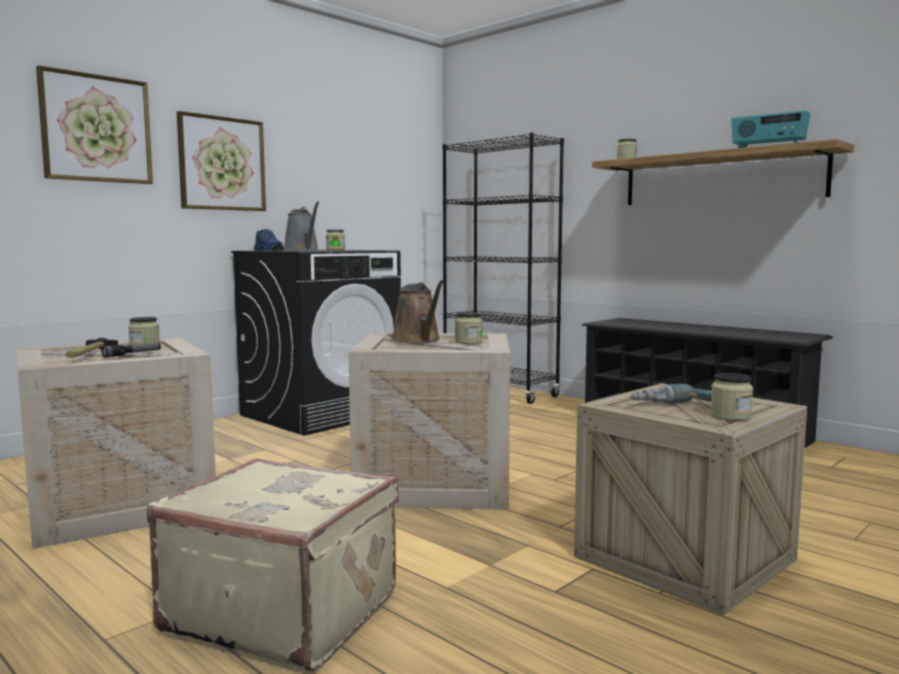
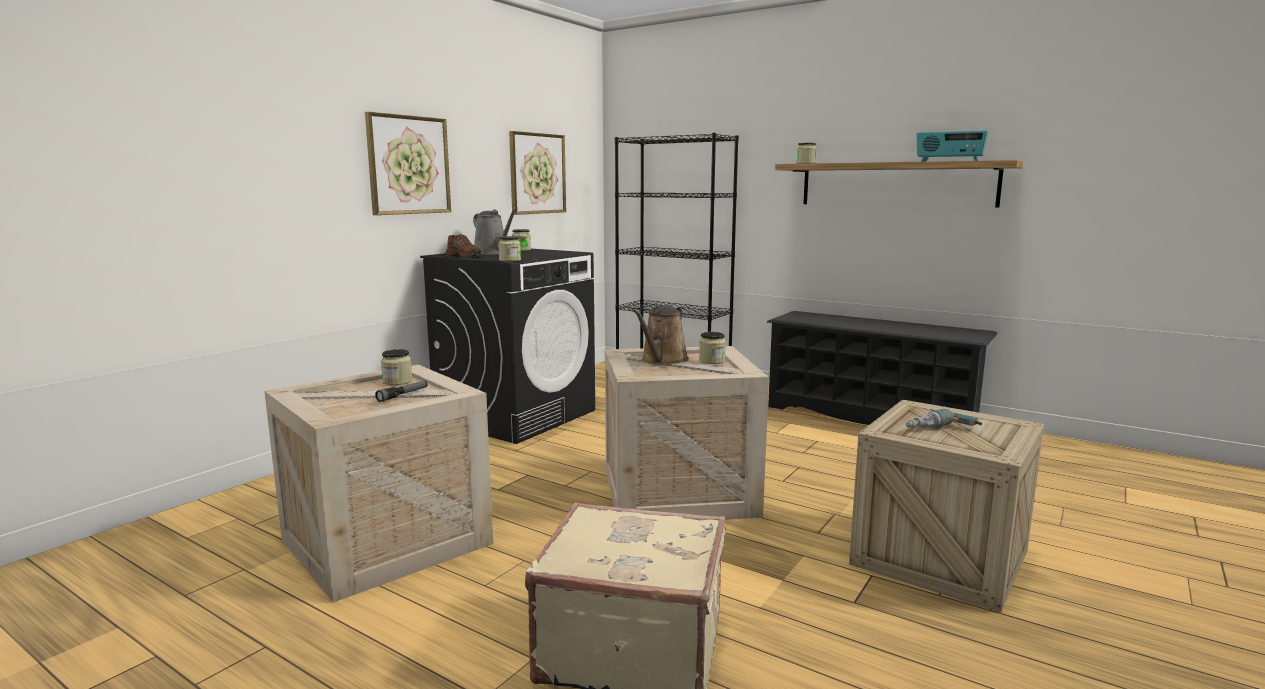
camera: 10 degrees left, 5 degrees up
(89, 354) = (356, 397): hammer -> none
(96, 128) = (289, 135): picture -> picture (537, 173)
(269, 250) = (464, 256): blue shoe -> brown shoe
(418, 340) = (662, 360): brown watering can -> brown watering can turned 60 degrees clockwise
(730, 416) = (997, 441): jar -> jar (510, 260)

